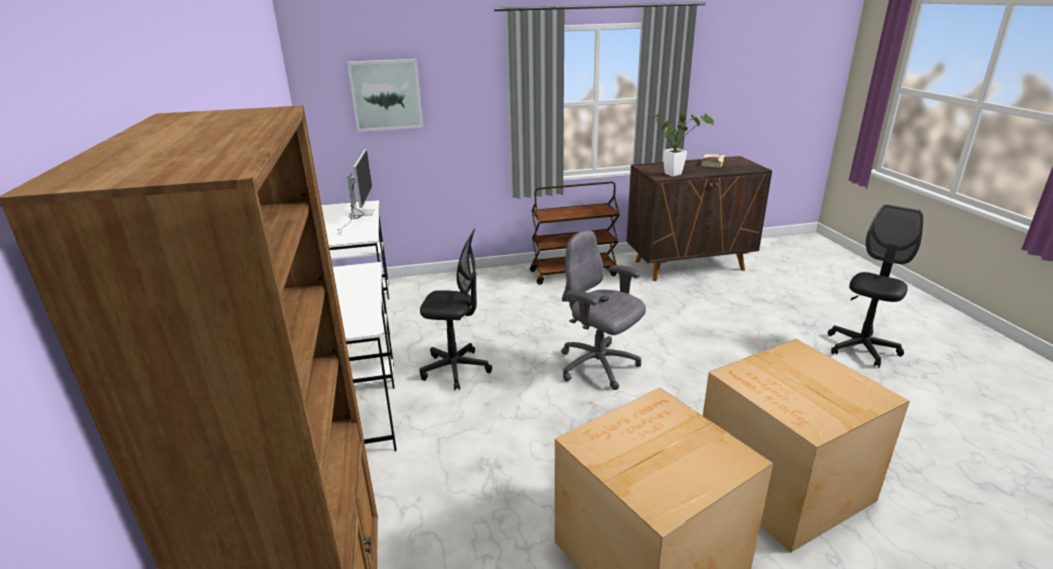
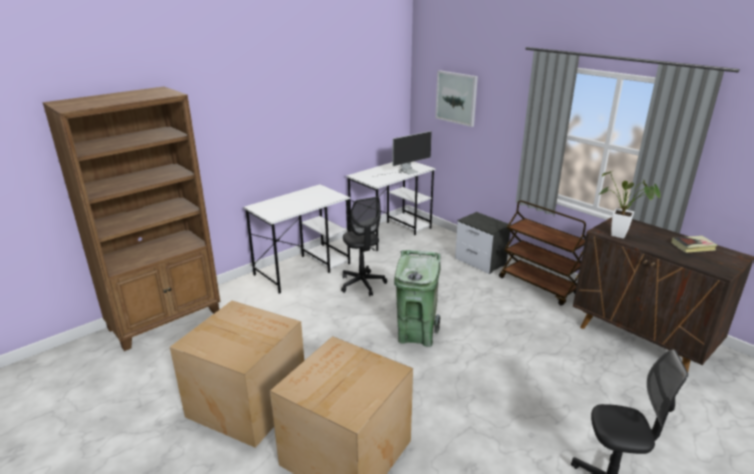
camera: 60 degrees right, 0 degrees up
(498, 283) = (481, 262): none -> nightstand
(599, 366) = (416, 335): grey office chair -> green trash can

